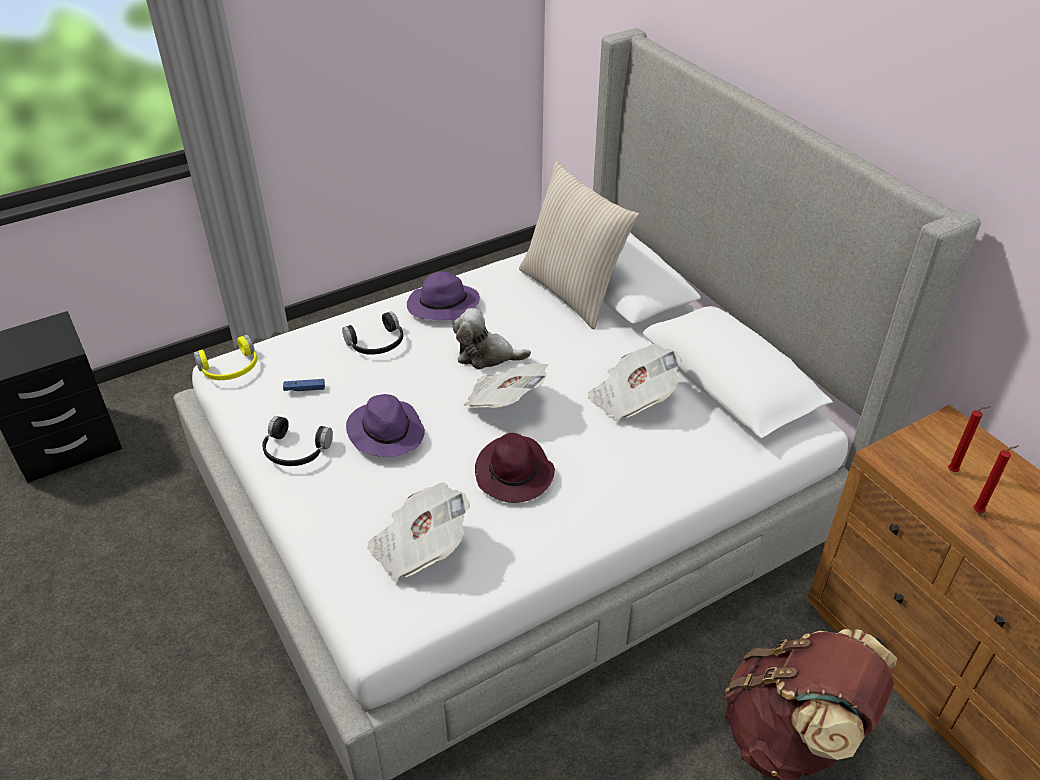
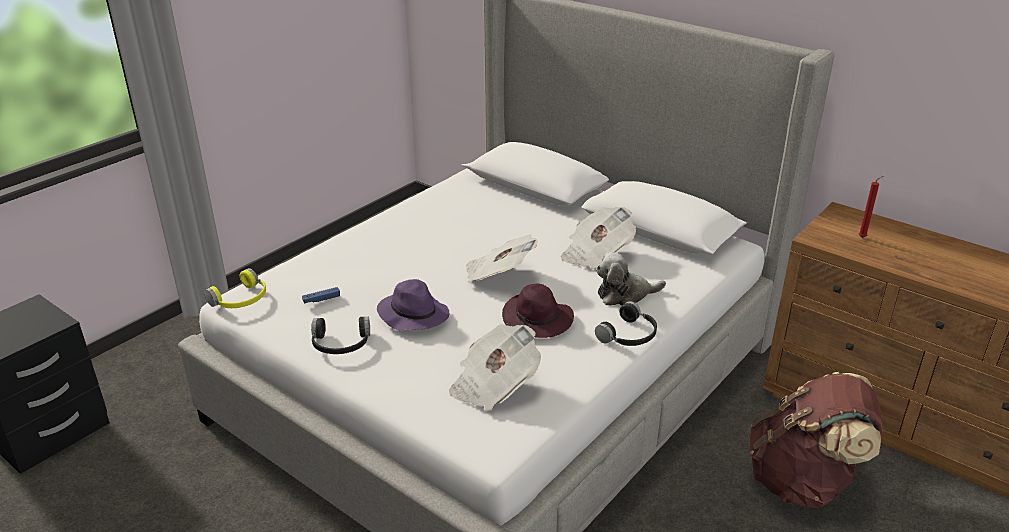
camera: 20 degrees left, 10 degrees down
(377, 344) = (364, 258): black headphones -> black headphones (629, 335)
(442, 306) = (403, 223): purple hat -> none
(486, 355) = (462, 248): plush toy -> plush toy (625, 294)
(572, 291) = (503, 196): beige pillow -> none
(979, 511) = (895, 256): red candle -> none

